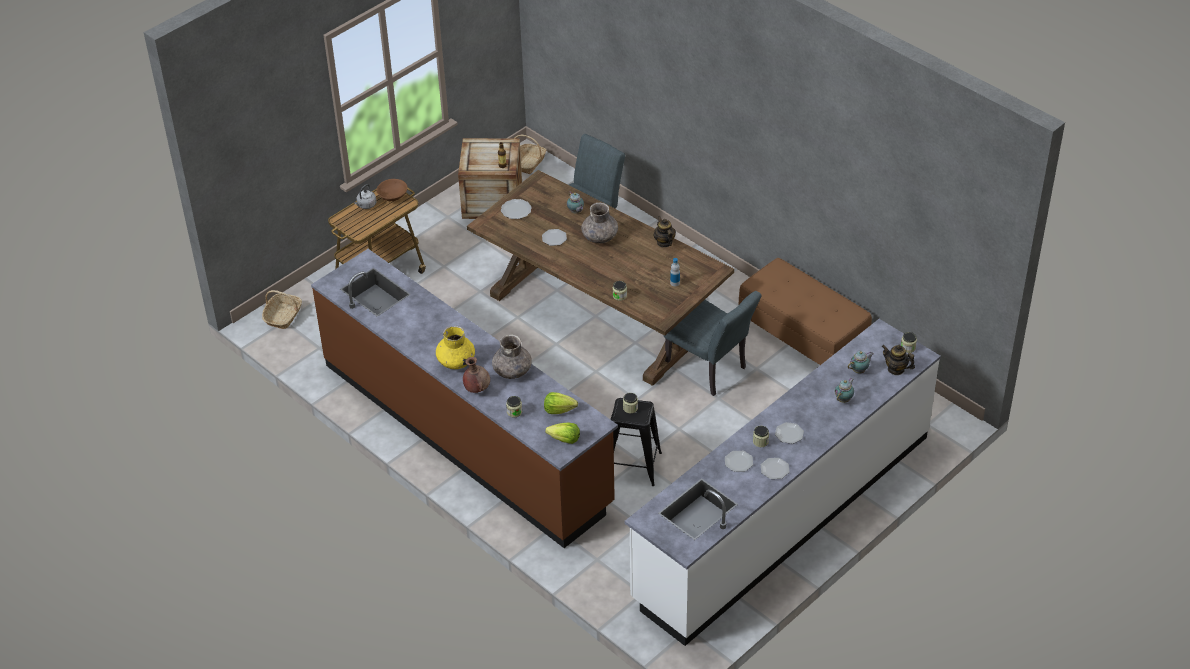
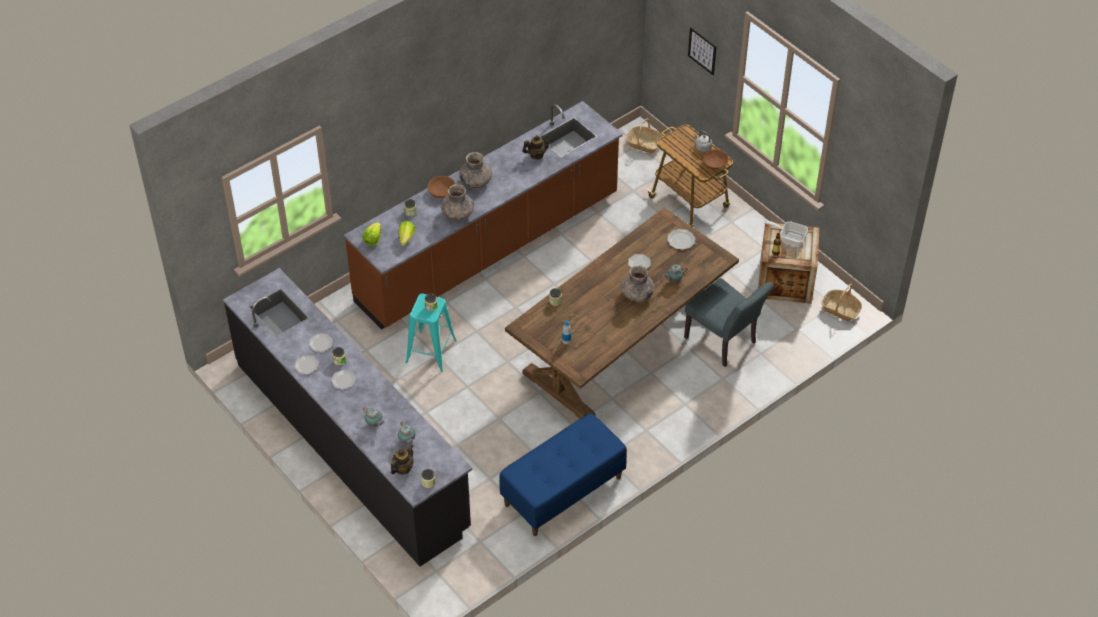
camera: 95 degrees right, 5 degrees up
(288, 143) = (702, 50): none -> picture
(456, 361) = (475, 181): yellow vase -> grey vase
(477, 388) = (442, 191): brown vase -> brown bowl
(480, 157) = (789, 238): none -> frying pan
(632, 466) = (430, 351): black stool -> turquoise stool
(664, 242) = (623, 339): teapot -> teapot (536, 155)
(710, 371) = (534, 417): grey chair -> none
(782, 516) = (351, 444): white counter -> black counter
(803, 340) = (563, 491): brown bench -> blue bench

